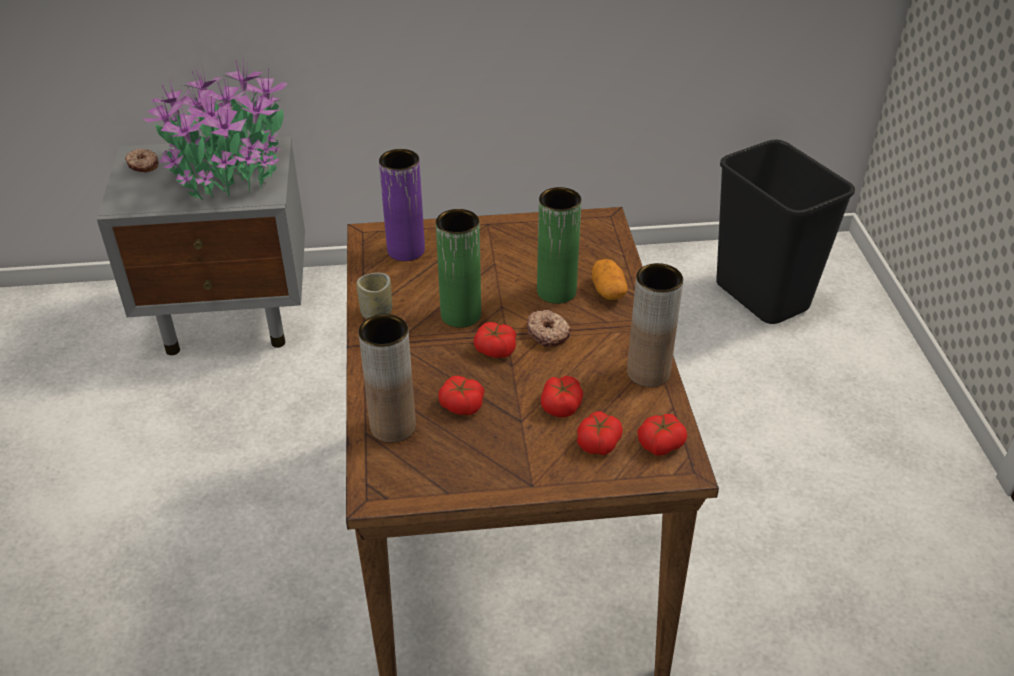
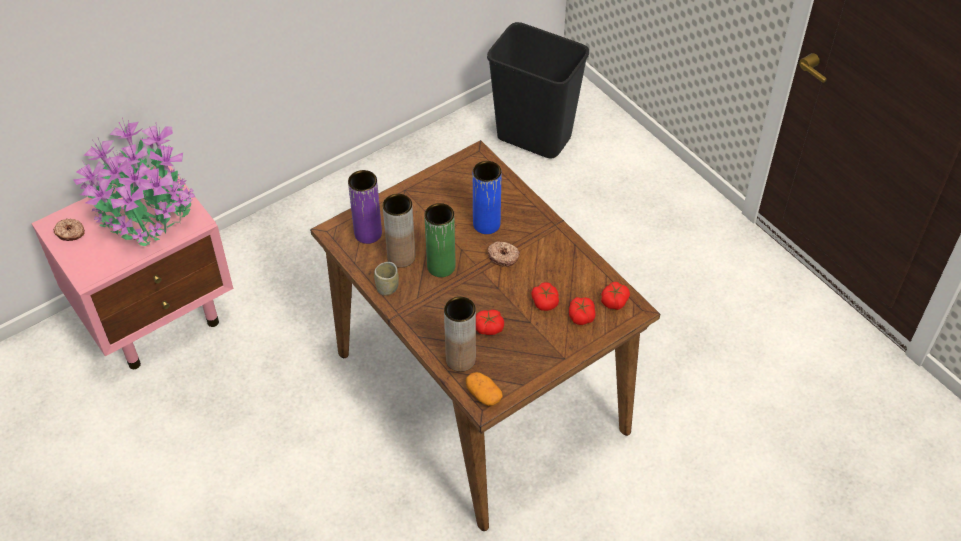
camera: 30 degrees left, 10 degrees up
(232, 315) = (157, 315): grey nightstand -> pink nightstand
(495, 349) = (480, 282): tomato -> none
(556, 291) = (486, 224): green vase -> blue vase
(608, 290) = (516, 210): potato -> potato (483, 395)
(648, 373) = (578, 258): brown vase -> brown vase (401, 257)

